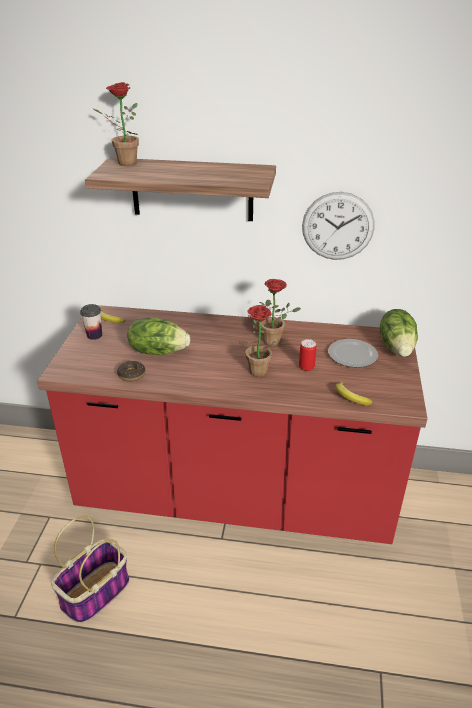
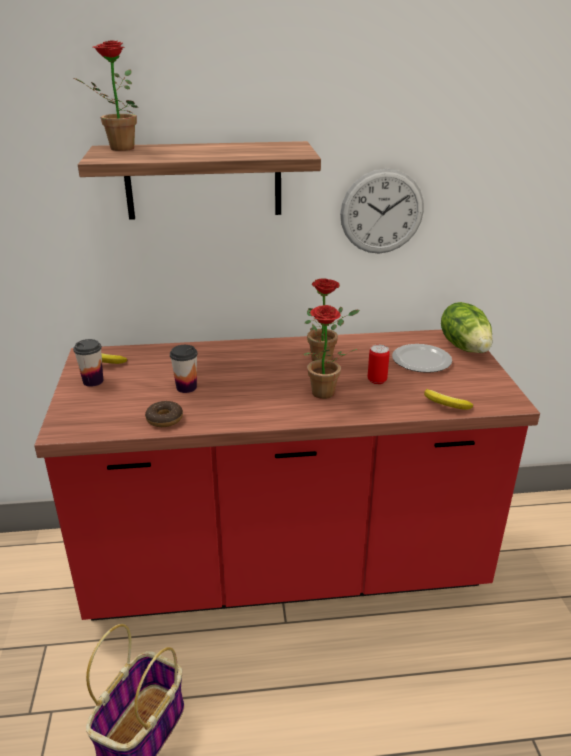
camera: 15 degrees left, 5 degrees down
(158, 351) = (186, 387): lettuce -> cup

